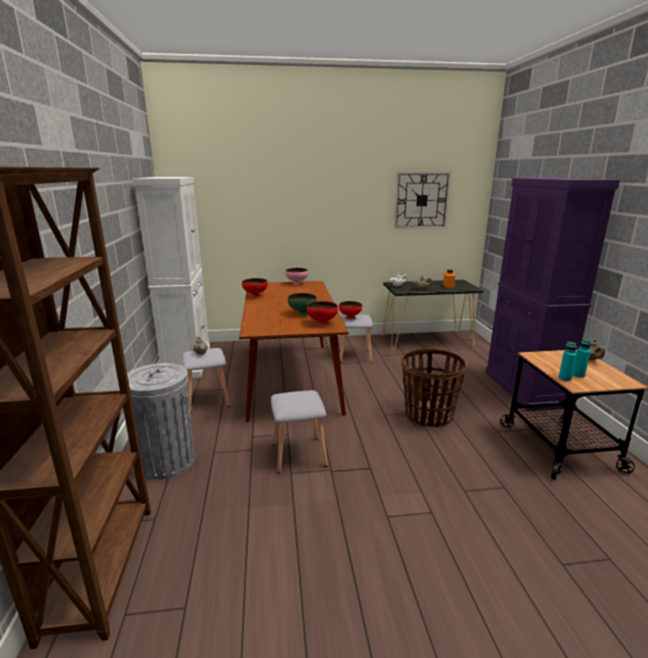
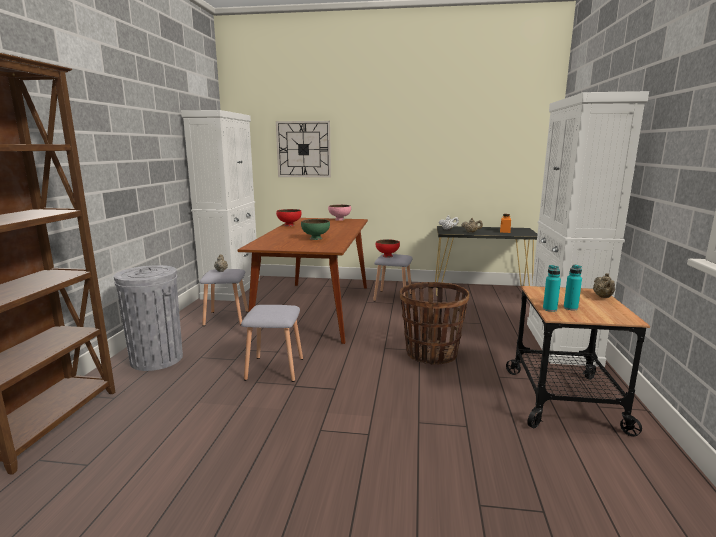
camera: 15 degrees right, 5 degrees down
(322, 323) = (325, 245): red bowl -> none
(421, 200) = (479, 140): wall clock -> wall clock (303, 149)
(523, 389) = (561, 343): purple cabinet -> white cabinet

